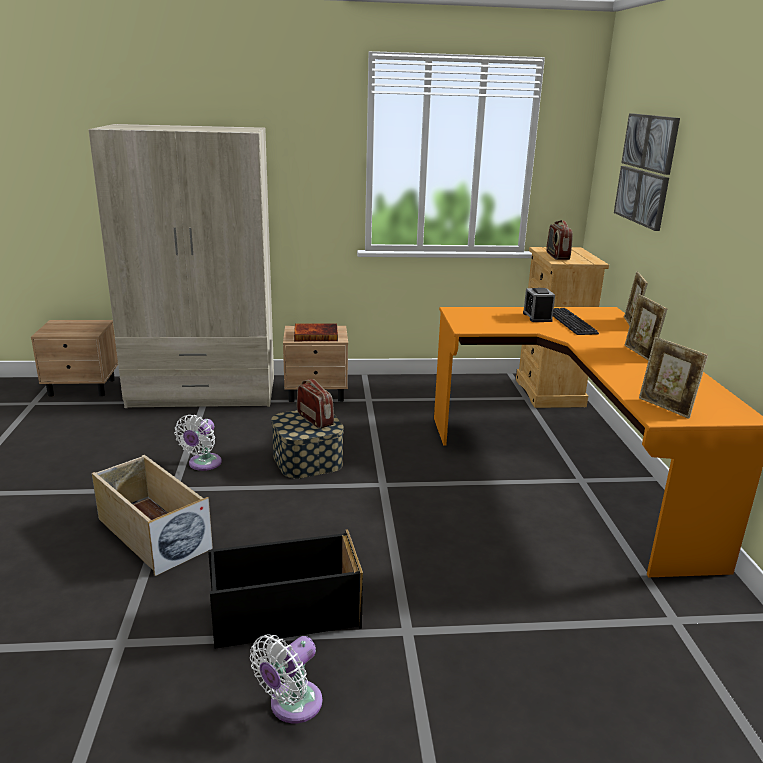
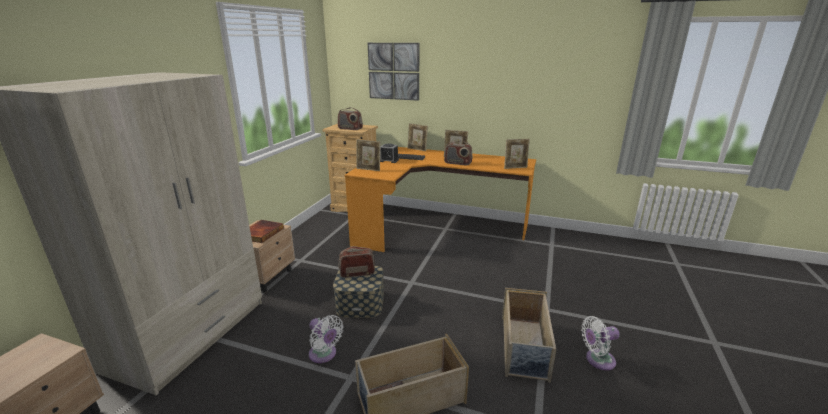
camera: 65 degrees left, 0 degrees up
(284, 614) = (524, 348): black storage box -> beige storage box
(291, 706) = (597, 360): white fan -> white fan turned 105 degrees clockwise
(477, 314) = (368, 169): none -> picture frame
(606, 360) = (457, 163): none -> radio

